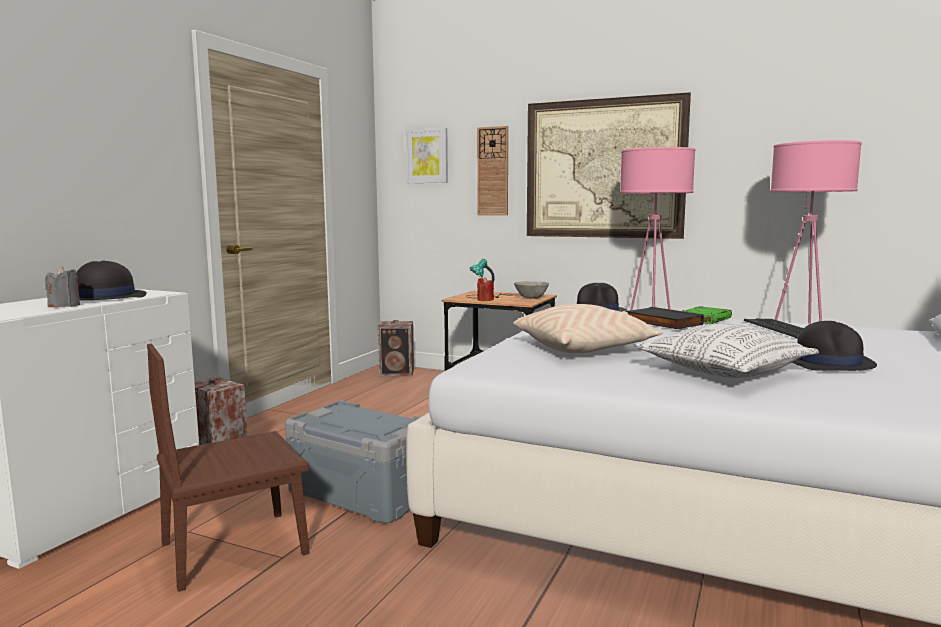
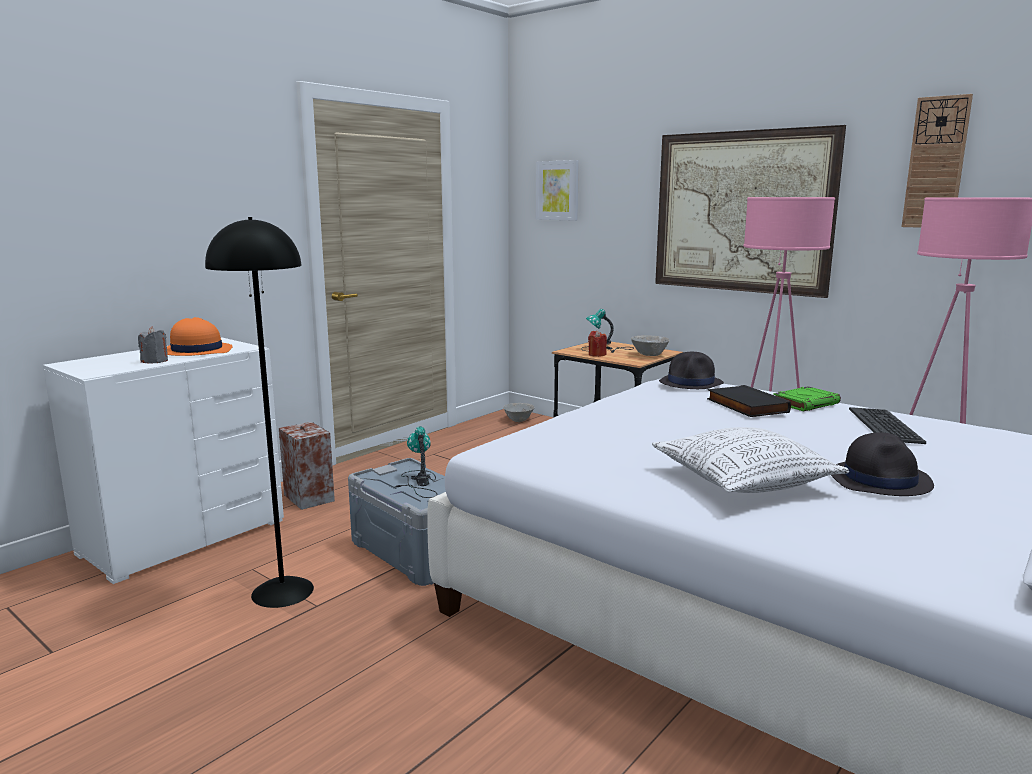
camera: 15 degrees right, 5 degrees up
(105, 297) = (196, 350): black hat -> orange hat
(235, 548) = (282, 591): brown chair -> black floor lamp
(364, 420) = (419, 483): none -> table lamp
(398, 373) = (519, 420): speaker -> grey bowl
(493, 171) = (623, 210): wall clock -> wall clock (936, 163)
(584, 348) = (626, 435): beige pillow -> none

